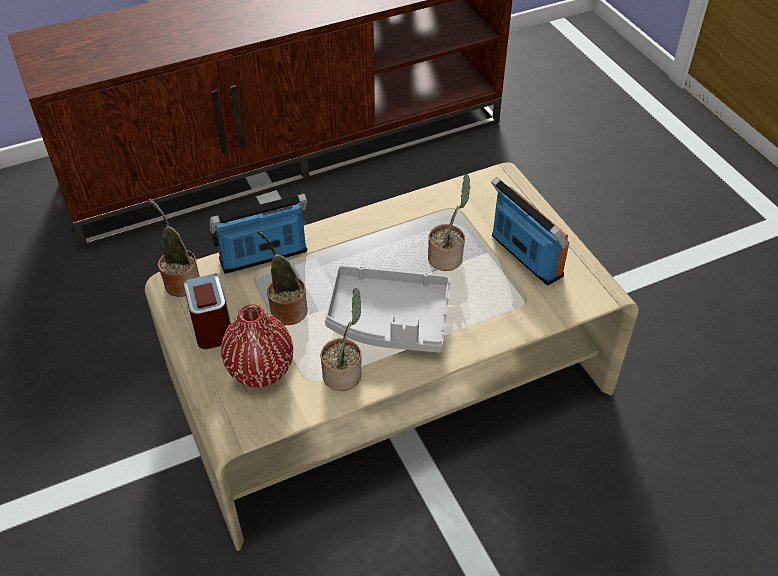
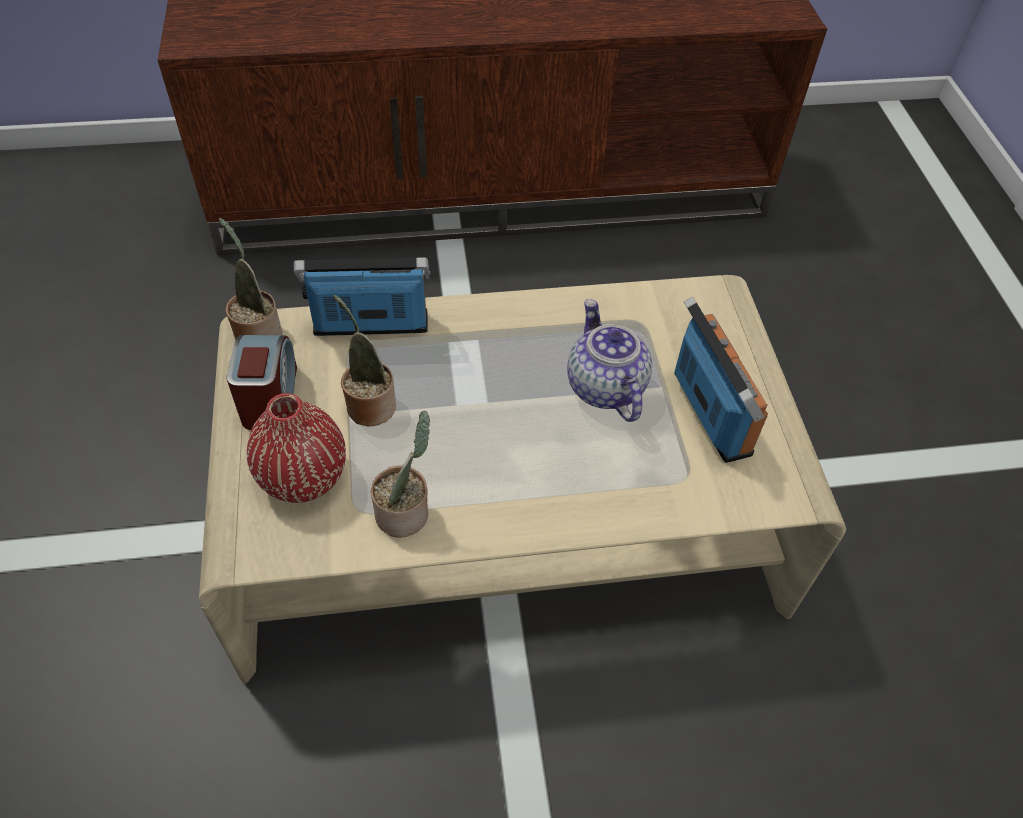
camera: 15 degrees right, 5 degrees up
(389, 320) = (492, 454): grey tray -> none
(447, 257) = (604, 387): potted plant -> teapot

